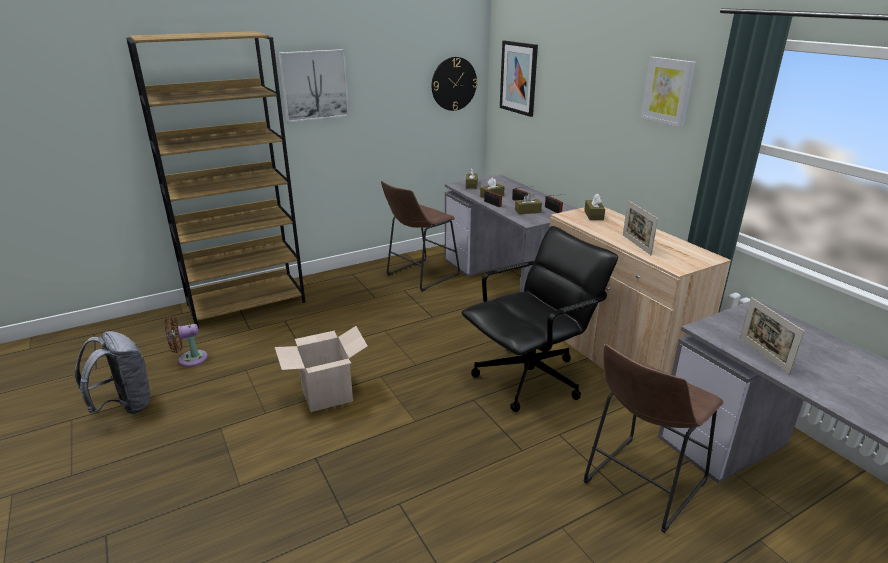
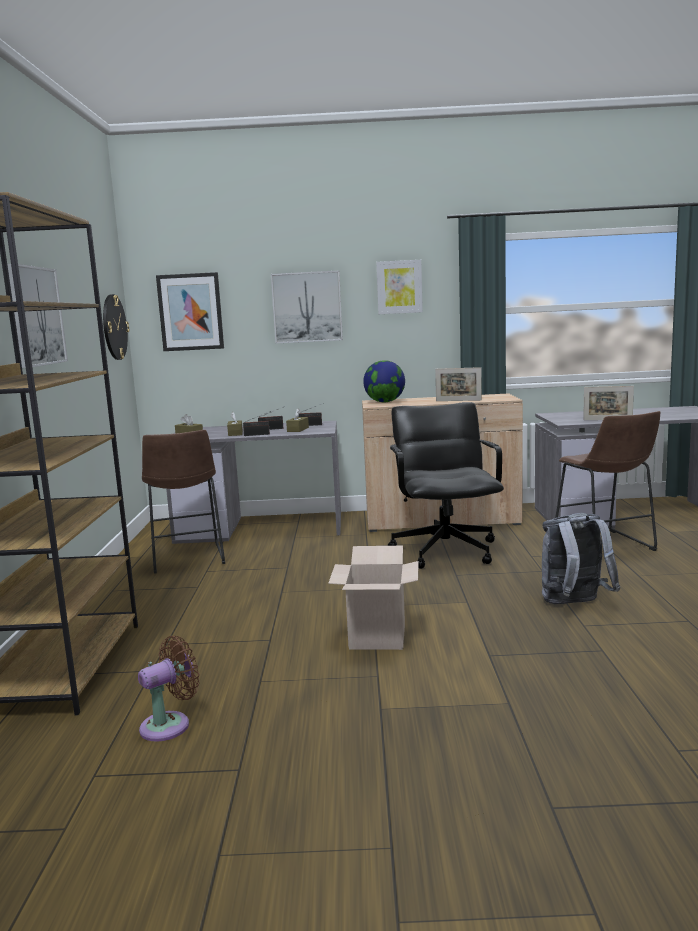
camera: 60 degrees left, 15 degrees down
(125, 406) = (240, 791): grey backpack -> grey backpack (574, 604)
(189, 359) = (170, 725): brown fan -> brown fan turned 135 degrees counterclockwise
(590, 94) = (307, 307): none -> picture
(593, 215) = (385, 402): brown tissue box -> globe

